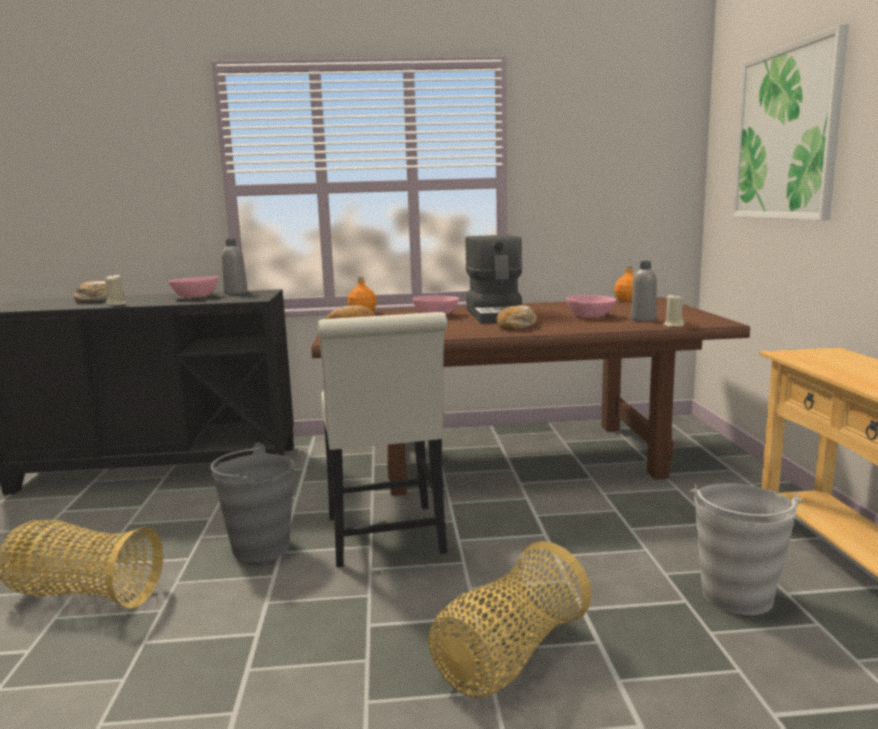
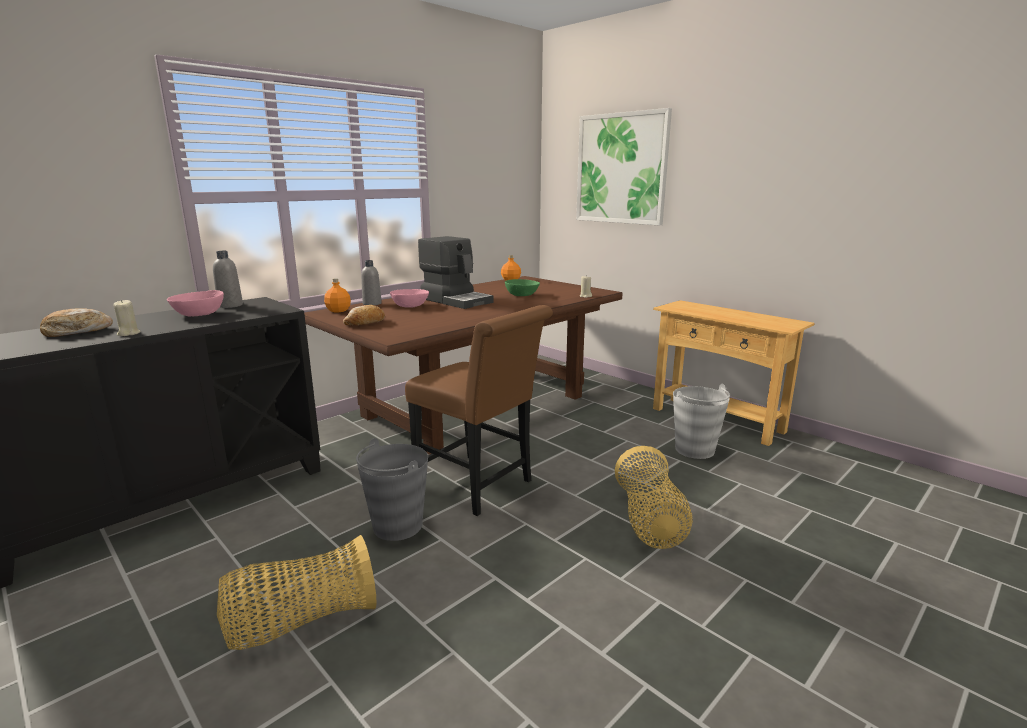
camera: 40 degrees left, 5 degrees up
(386, 539) = (480, 486): white chair -> brown chair
(517, 326) = (496, 308): bread -> none
(590, 316) = (522, 295): pink bowl -> green bowl
(643, 319) = (558, 294): grey bottle -> grey bottle (372, 303)

